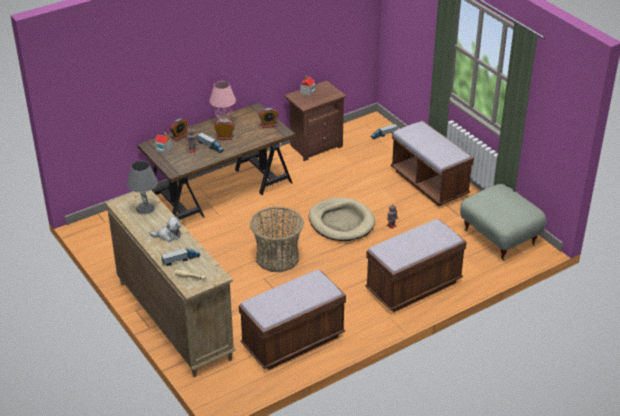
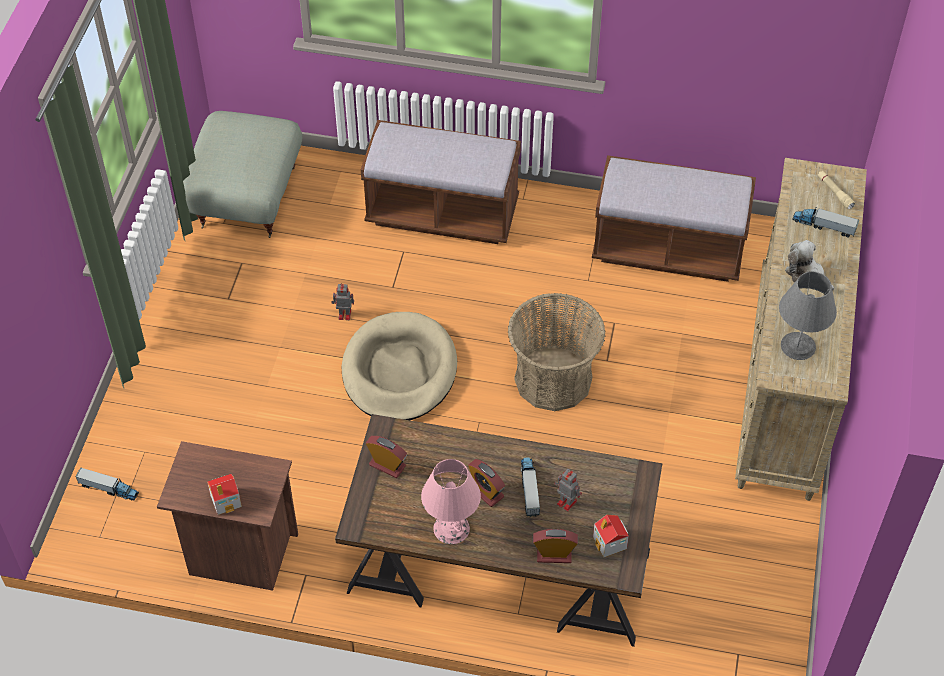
camera: 135 degrees left, 15 degrees up
(429, 183) = (194, 342): brown bench -> none

